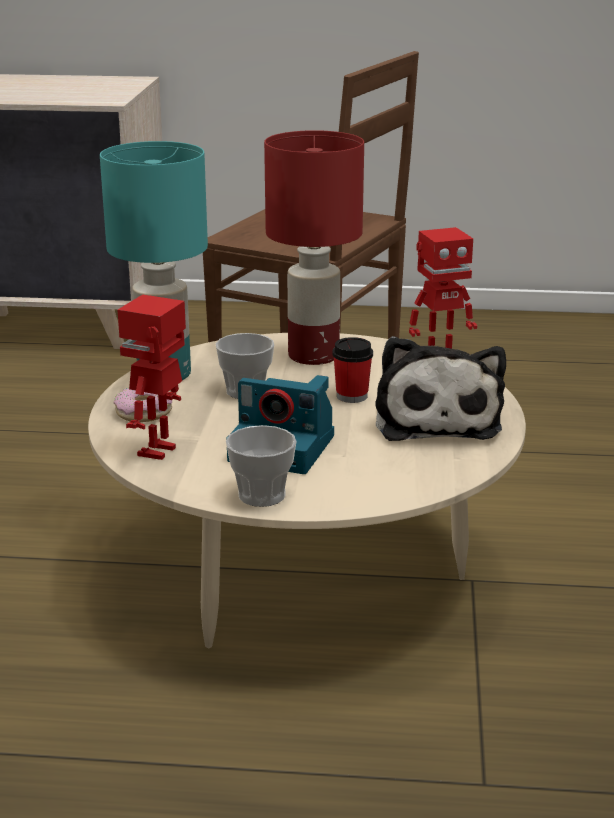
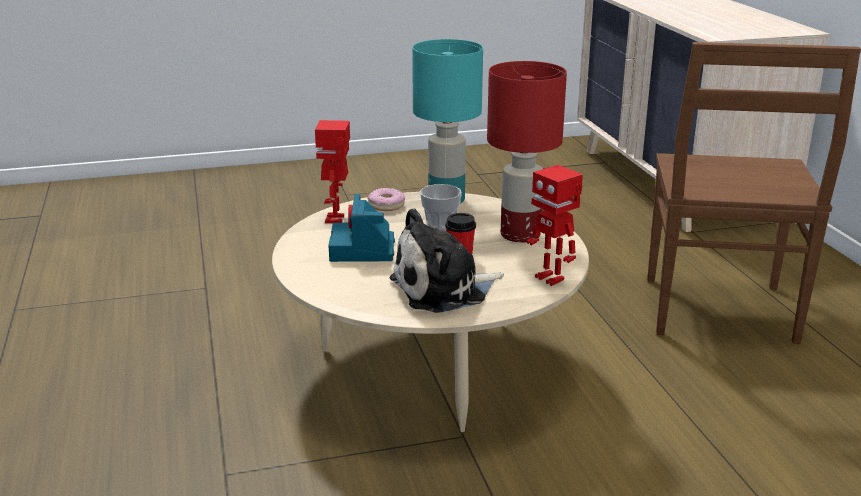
camera: 70 degrees right, 0 degrees up
(159, 451) = (336, 219): toy robot -> toy robot turned 90 degrees counterclockwise
(262, 495) = (295, 254): cup -> none

